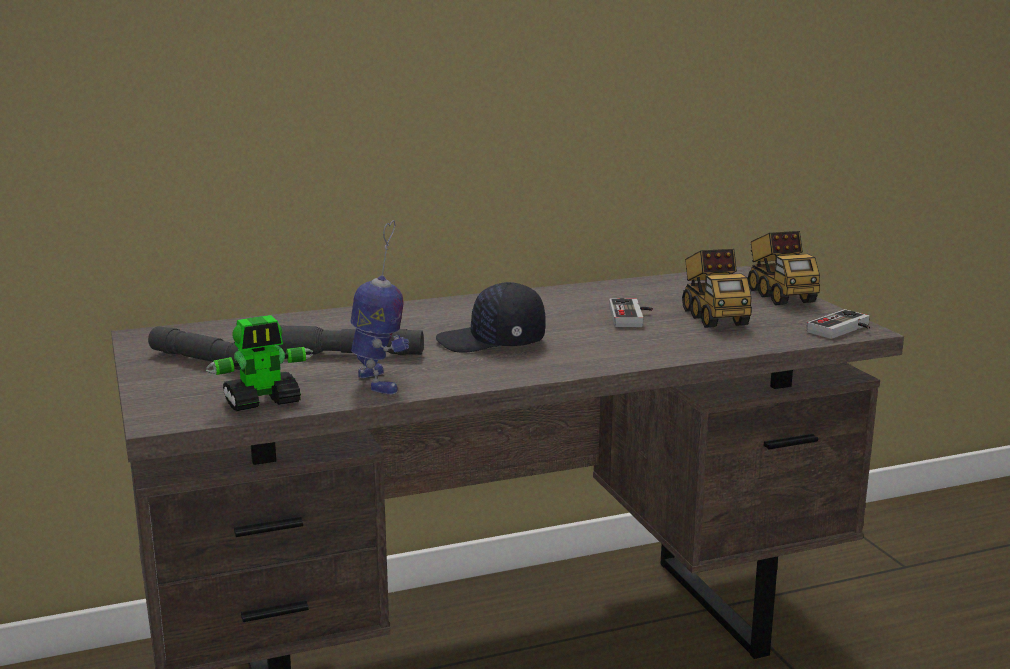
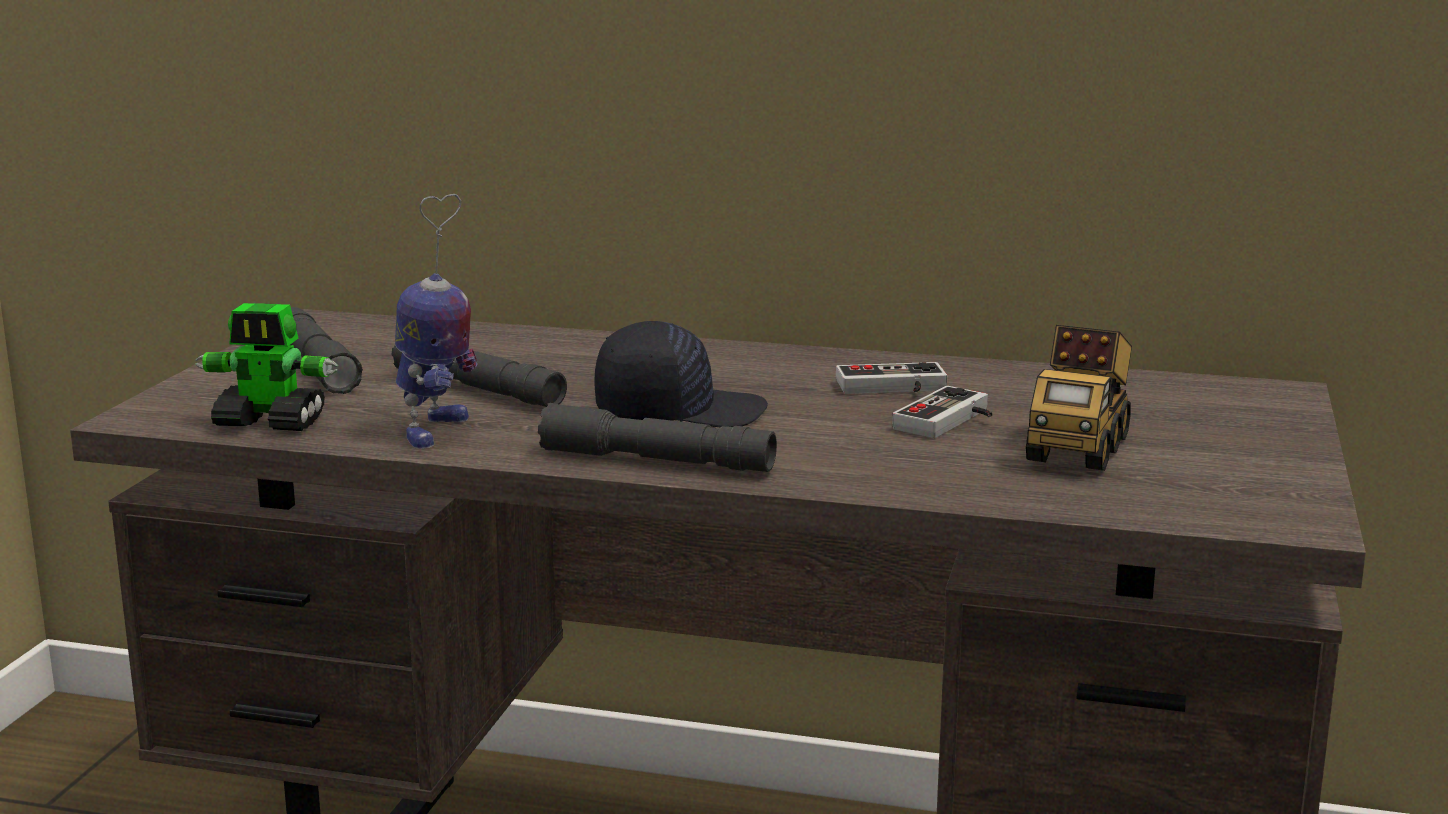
camera: 35 degrees right, 0 degrees up
(492, 342) = (678, 413): black cap -> black cap turned 135 degrees clockwise
(536, 369) = (657, 461): none -> grey flashlight
(779, 296) = (1272, 440): toy truck -> none
(843, 330) = (1265, 517): game controller -> game controller (893, 389)

